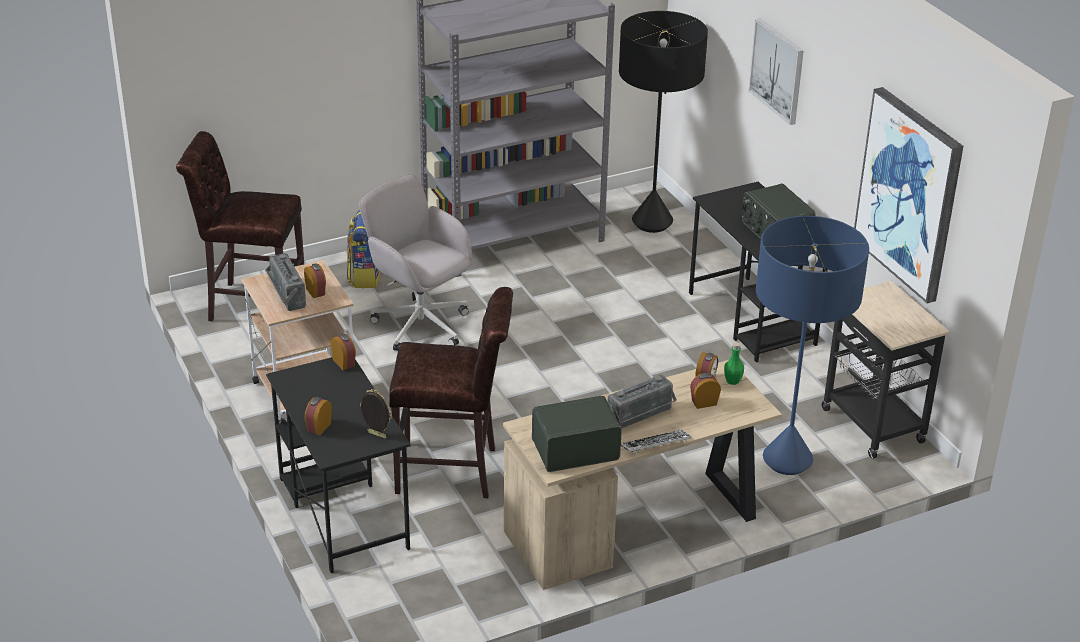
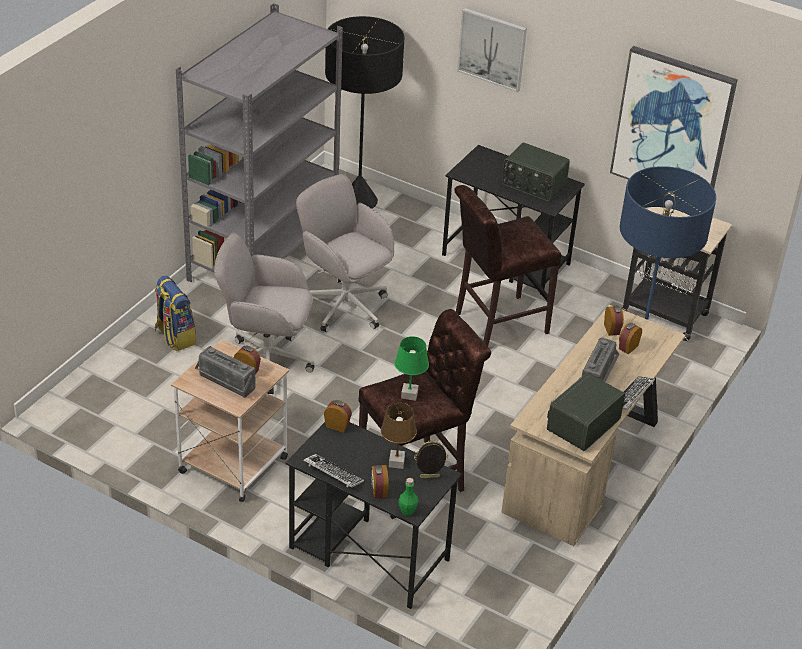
camera: 35 degrees left, 5 degrees up
(251, 304) = (104, 401): brown stool -> brown stool (496, 324)
(295, 398) = (333, 474): none -> keyboard
(361, 412) = (397, 462): none -> brown table lamp
(433, 361) = (409, 395): none -> green table lamp
(544, 304) = (344, 306): none -> grey office chair
(732, 381) = (629, 321): green bottle -> green bottle (407, 511)

